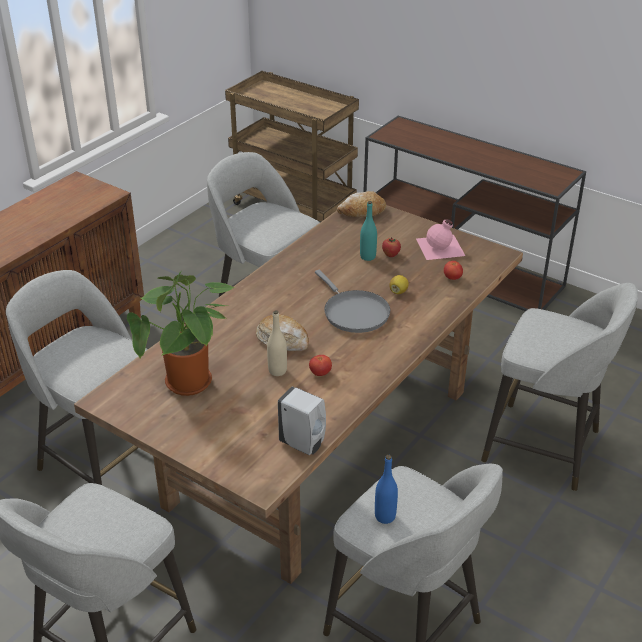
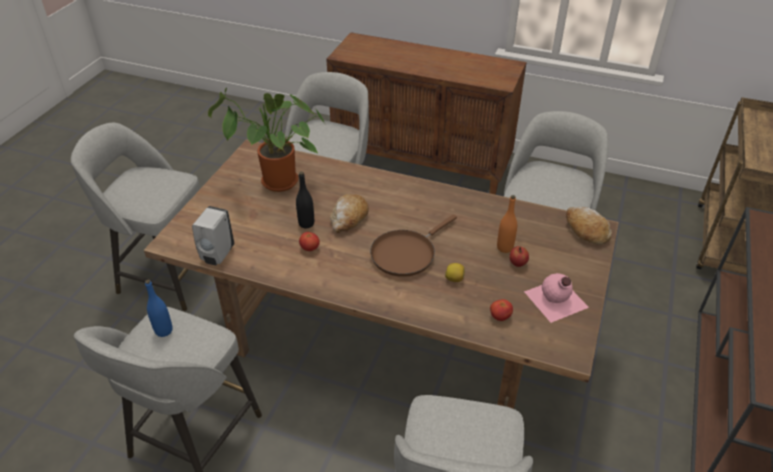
camera: 75 degrees right, 5 degrees up
(277, 371) = (306, 223): beige bottle -> black bottle
(353, 312) = (406, 253): grey frying pan -> brown frying pan
(367, 257) = (505, 248): turquoise bottle -> orange bottle

